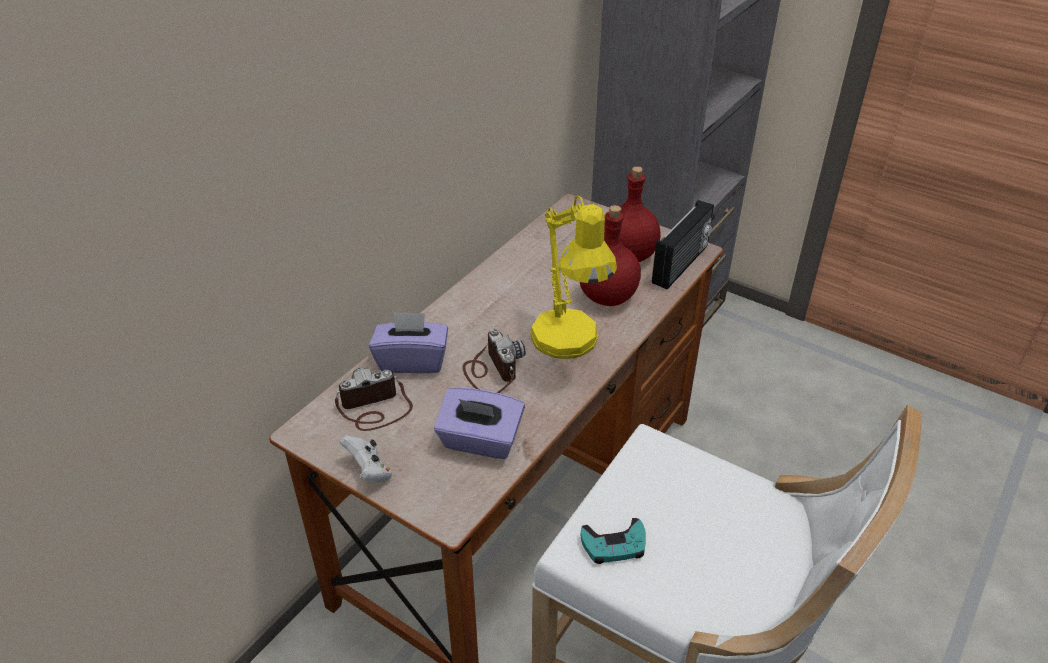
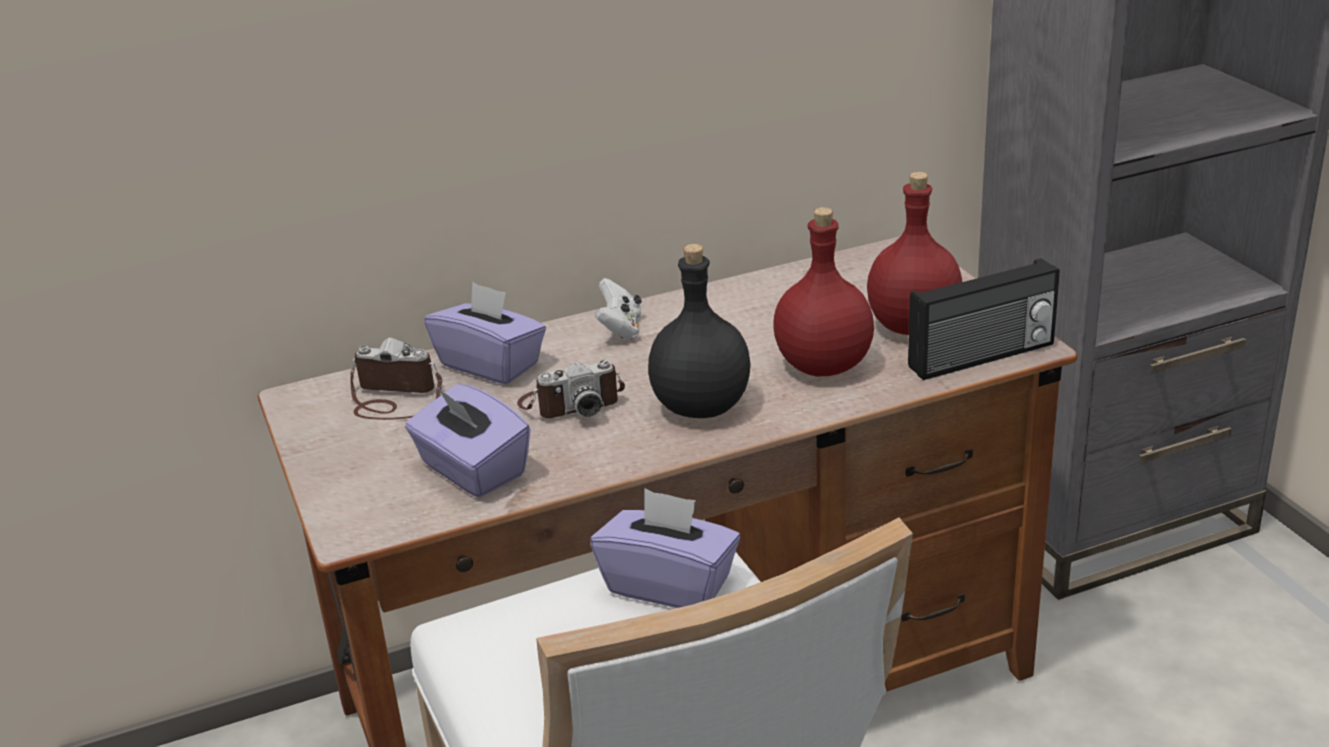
camera: 35 degrees right, 10 degrees down
(369, 471) = (318, 457): white game controller -> white game controller (620, 329)
(491, 371) = (572, 402): camera -> camera turned 60 degrees clockwise
(569, 346) = (702, 406): yellow table lamp -> black bottle
(614, 545) = (518, 645): turquoise game controller -> none
(655, 469) = (669, 585): none -> purple tissue box

